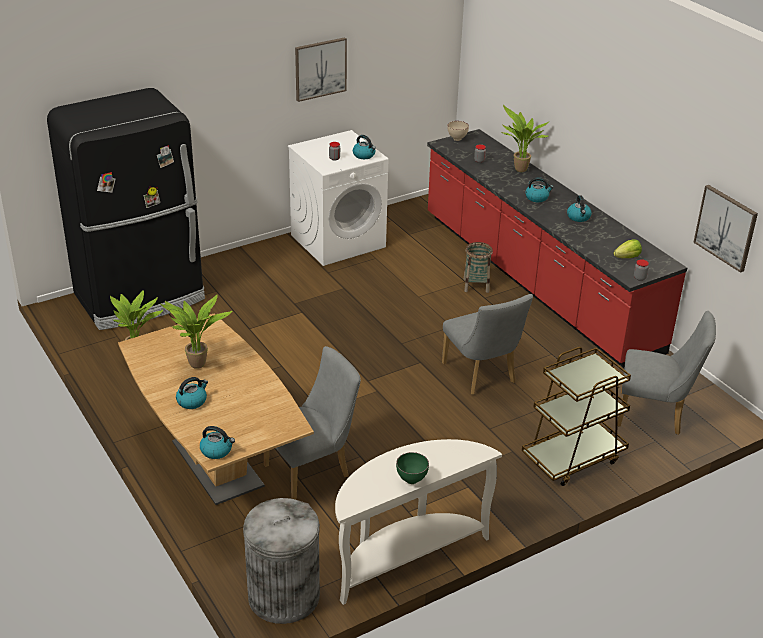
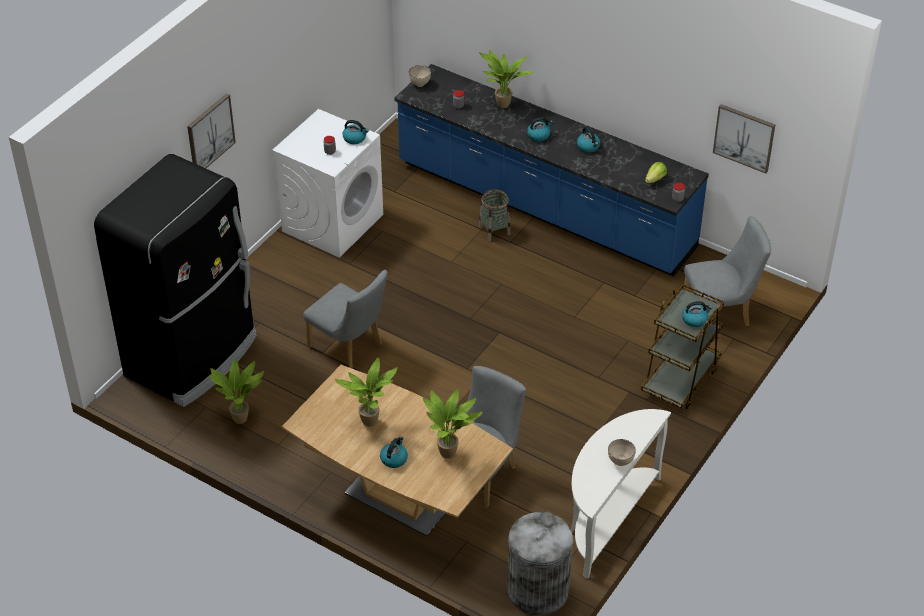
camera: 25 degrees left, 10 degrees up
(217, 450) = (450, 496): kettle -> kettle (694, 319)
(249, 414) = (450, 453): none -> potted plant
(320, 68) = (289, 65): picture -> picture (210, 133)
(411, 481) = (620, 462): green bowl -> beige bowl
(482, 376) = (560, 327): grey chair -> grey chair (350, 347)
(536, 281) = (544, 207): red counter -> blue counter

